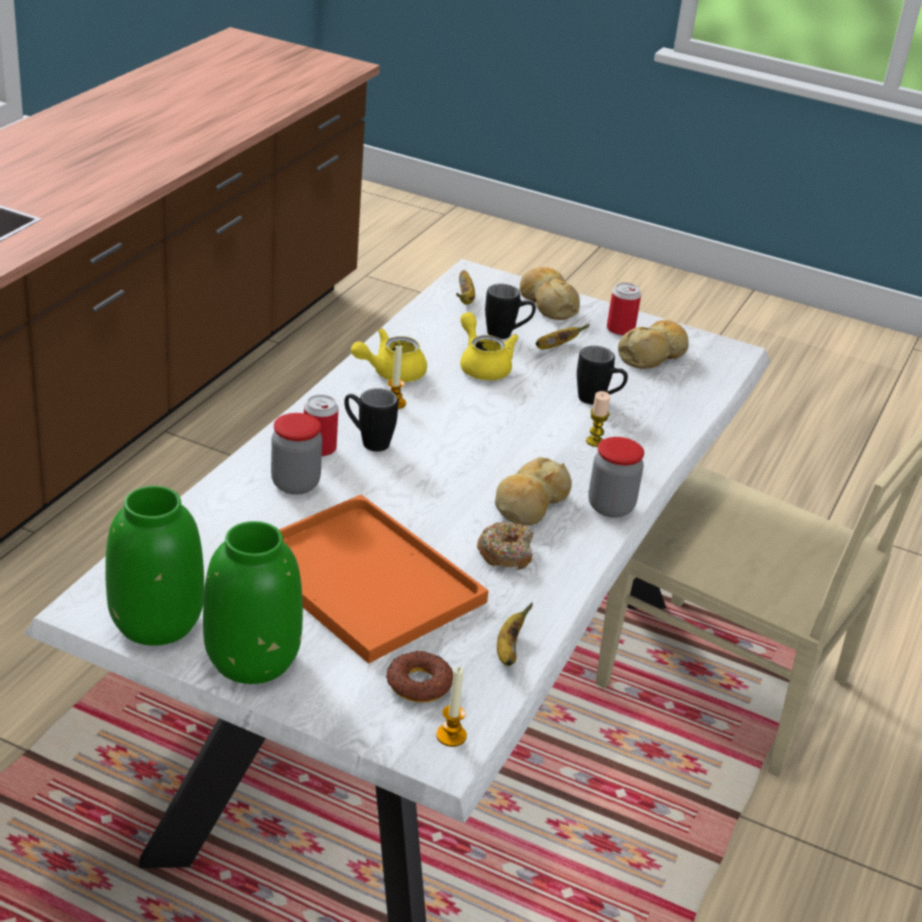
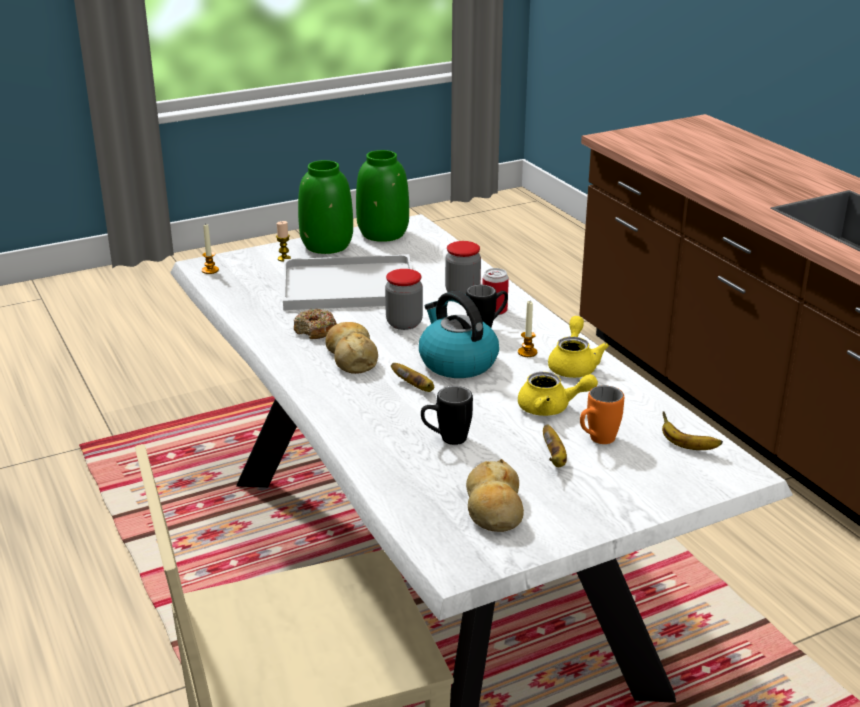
camera: 130 degrees right, 5 degrees down
(359, 578) = (351, 285): orange tray -> white tray
(419, 684) = (253, 274): donut -> none
(462, 436) = (456, 362): none -> kettle
(507, 335) = (596, 441): black mug -> orange mug
(508, 649) = (240, 302): banana -> banana (415, 387)
(548, 303) = (646, 491): bread -> none
(595, 441) = (392, 412): candle -> candle (284, 258)
(610, 507) = (311, 384): jar -> jar (404, 323)
(620, 330) = (558, 512): can -> none

